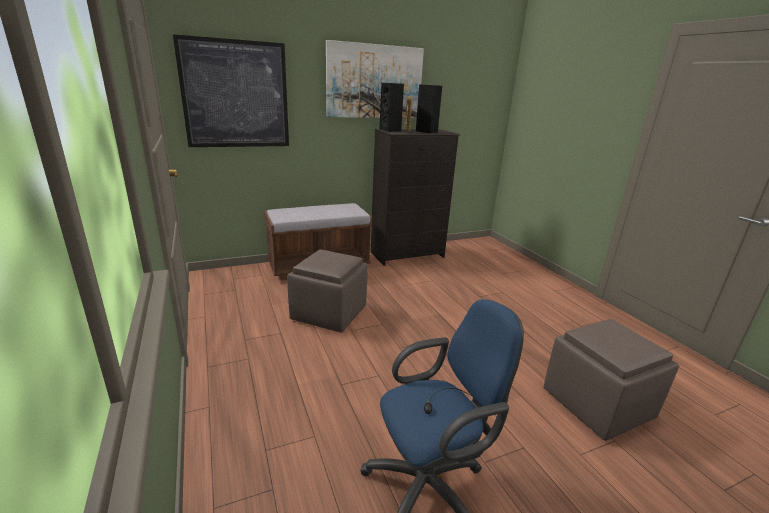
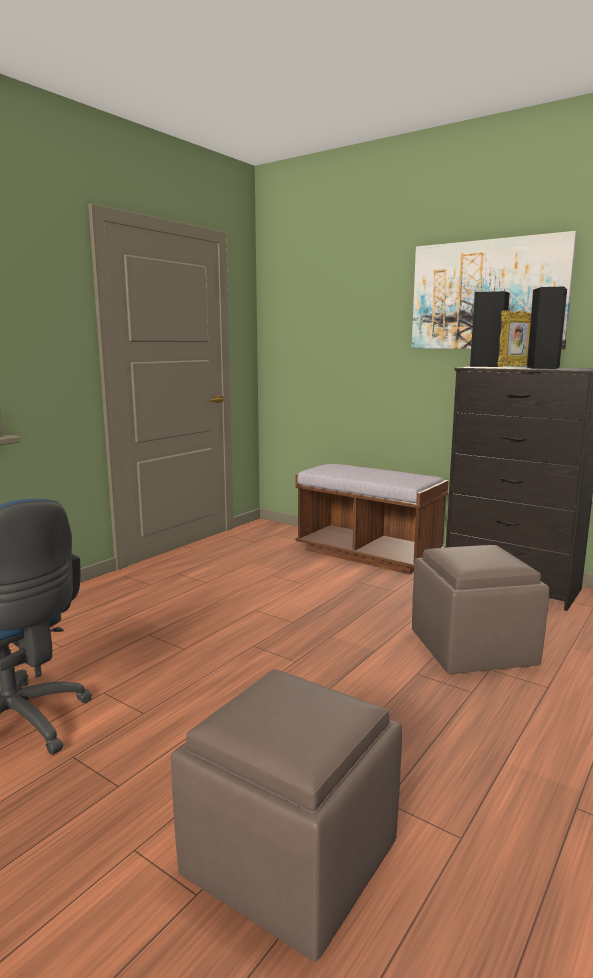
camera: 60 degrees right, 10 degrees down
(236, 95) = (316, 325): picture -> none
(329, 314) = (272, 590): brown ottoman -> brown ottoman (471, 650)

